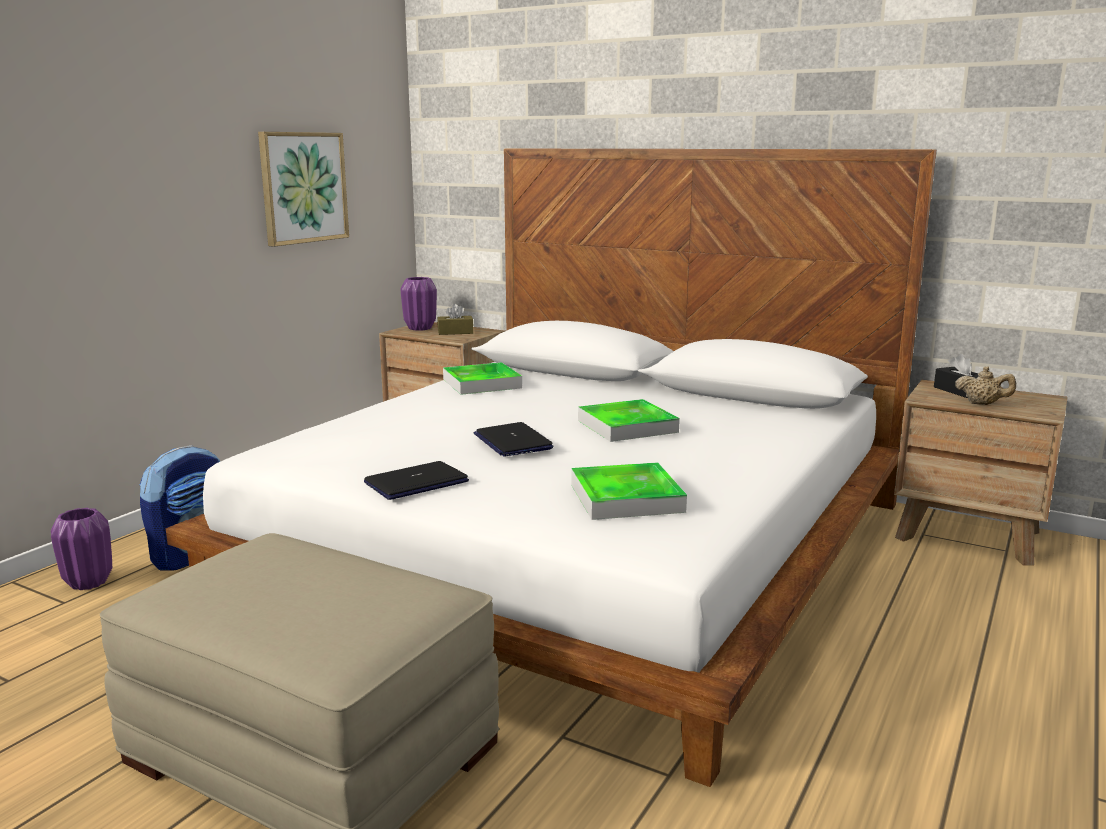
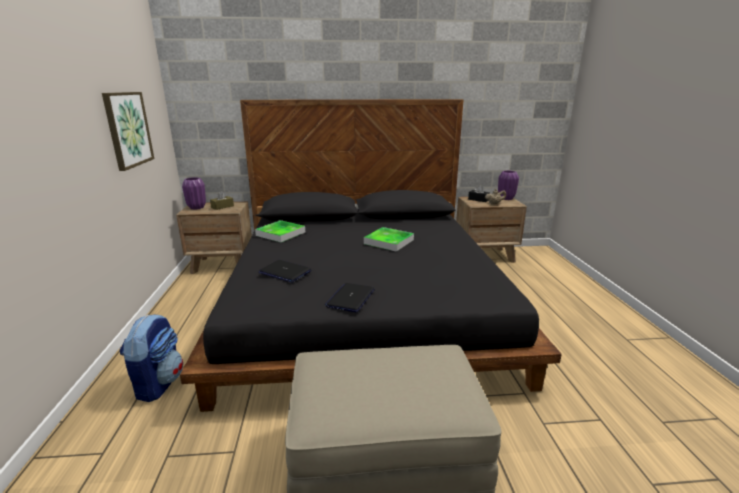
camera: 35 degrees left, 5 degrees up
(89, 582) = (103, 431): purple vase -> purple vase (506, 198)
(512, 441) = (355, 262): laptop -> laptop (284, 272)
(578, 547) = (363, 305): white bed -> black bed
(626, 498) = (450, 277): tray -> none

